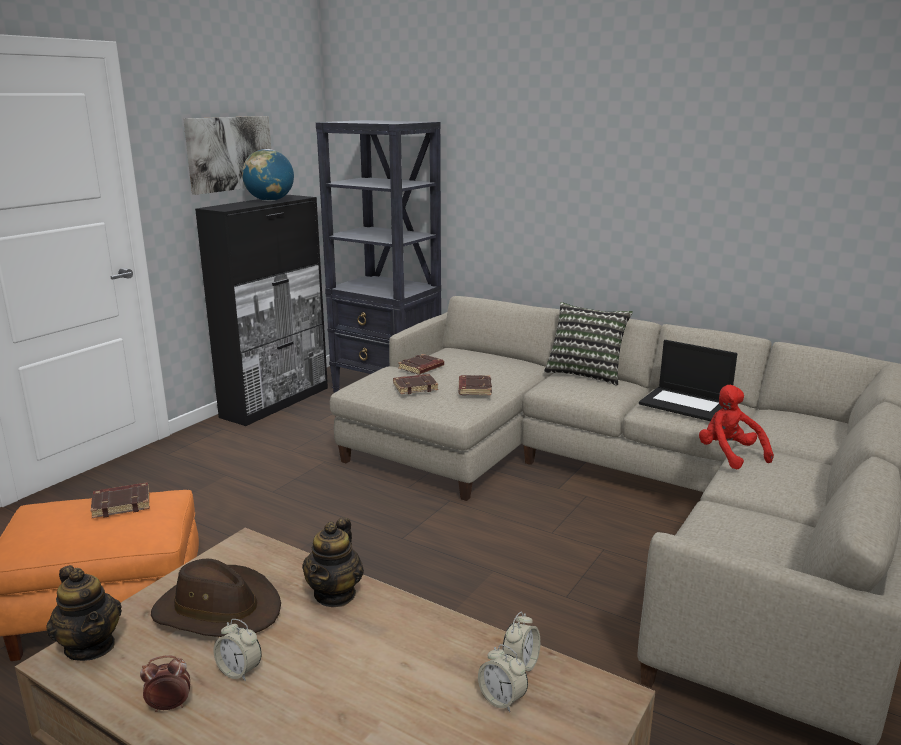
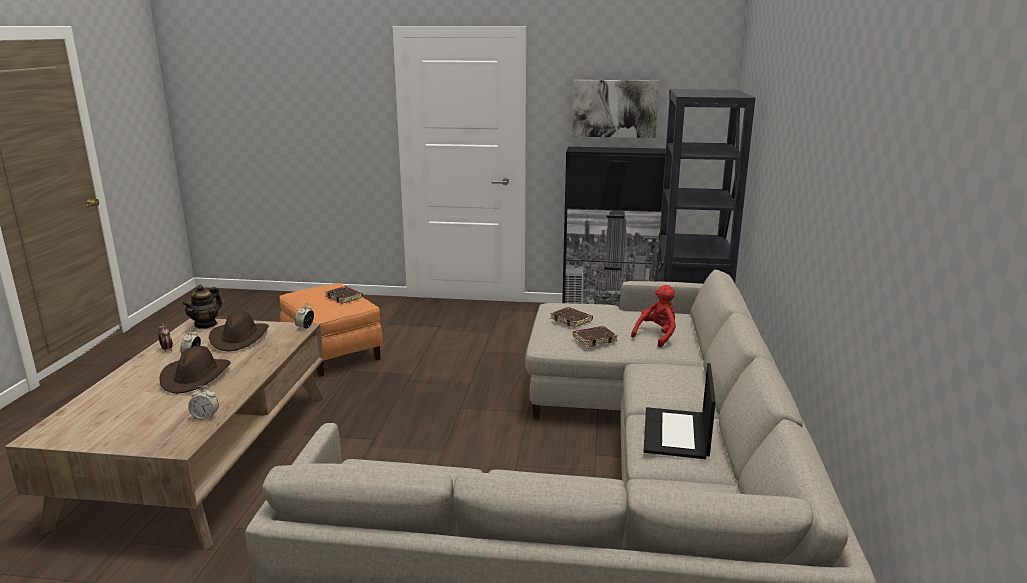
camera: 65 degrees right, 0 degrees up
(270, 201) = (628, 150): globe -> none
(335, 594) = (260, 359): teapot -> none
(349, 669) = (196, 377): none -> brown hat
(421, 368) = (613, 313): brown book -> none
(502, 699) = (175, 417): alarm clock -> alarm clock (305, 327)
(586, 373) = (703, 377): pillow -> none
(729, 454) = (574, 469): red plush toy -> red plush toy (657, 336)

